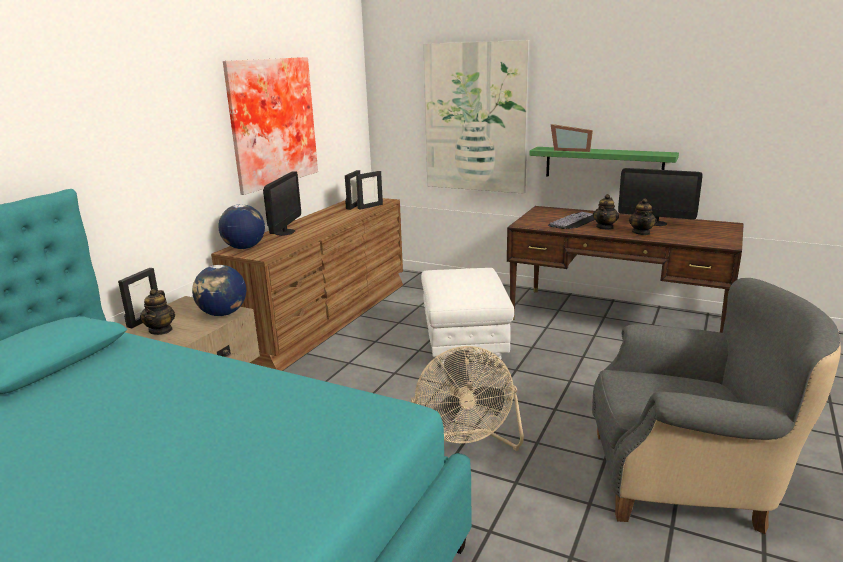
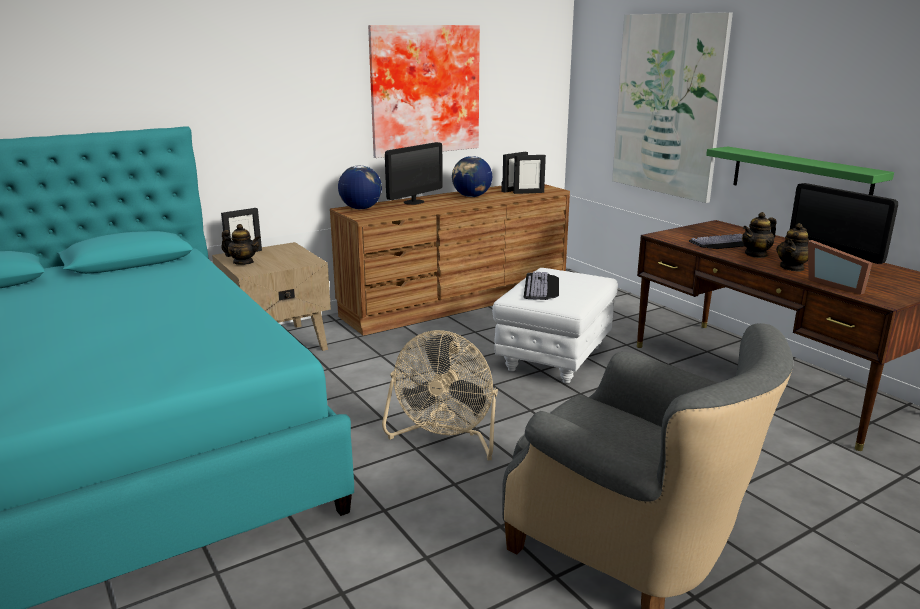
camera: 30 degrees right, 0 degrees up
(161, 330) = (243, 262): teapot -> teapot turned 105 degrees counterclockwise
(223, 314) = (300, 261): globe -> globe (471, 196)
(455, 287) = (542, 287): none -> keyboard
(571, 150) = (756, 154): picture frame -> picture frame (836, 284)

